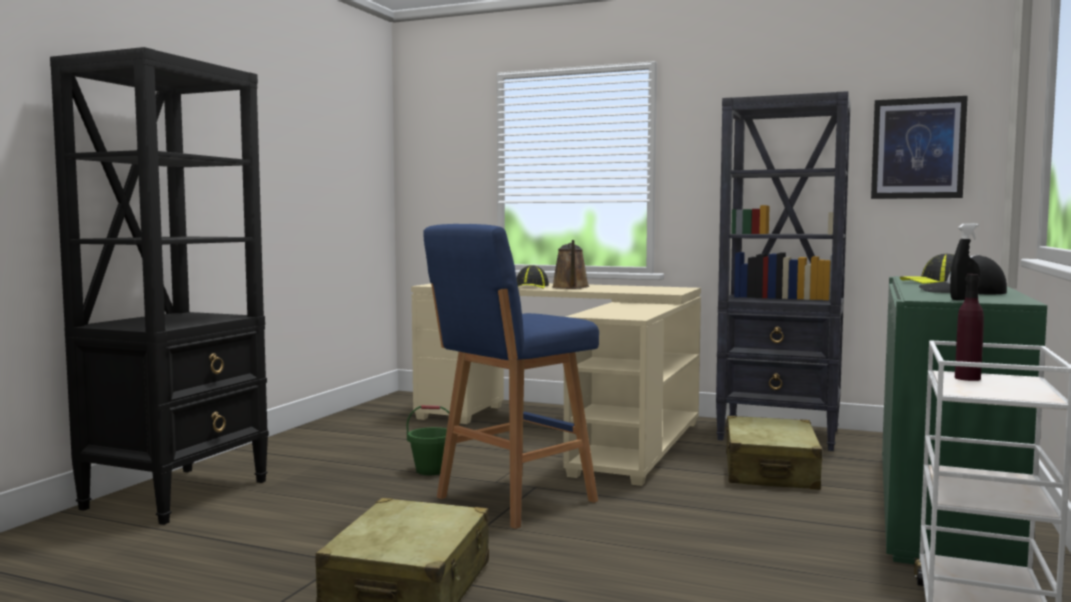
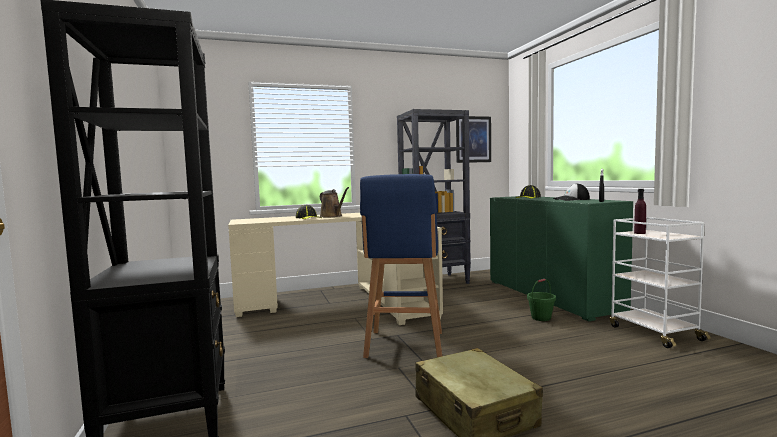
camera: 40 degrees left, 0 degrees up
(431, 470) = (322, 344): green bucket -> green bucket (541, 318)
(770, 471) = (470, 298): beige suitcase -> none

